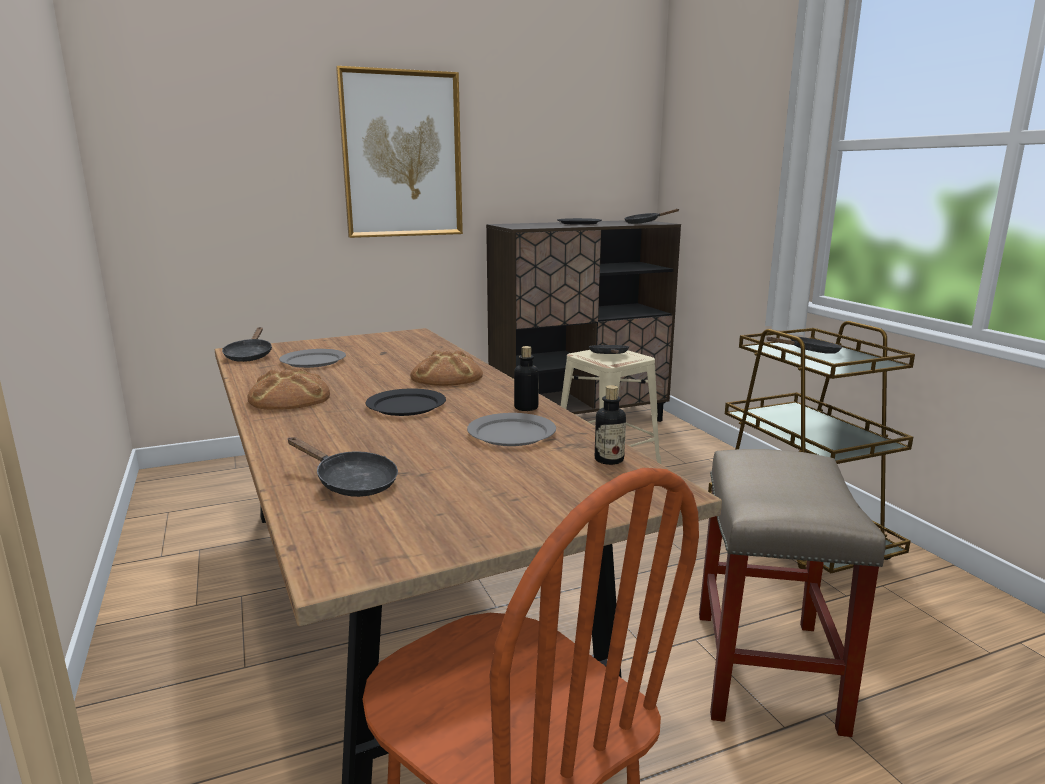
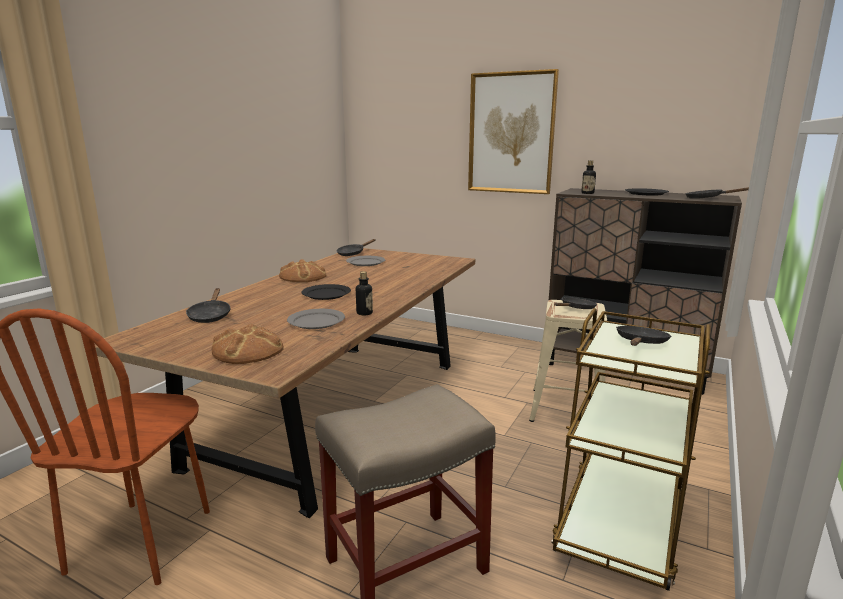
camera: 50 degrees right, 0 degrees up
(446, 376) = (389, 286): bread -> bread (247, 350)
(609, 460) = (305, 349): bottle -> bottle (587, 193)
(809, 352) = (641, 343): black frying pan -> black frying pan turned 90 degrees counterclockwise

